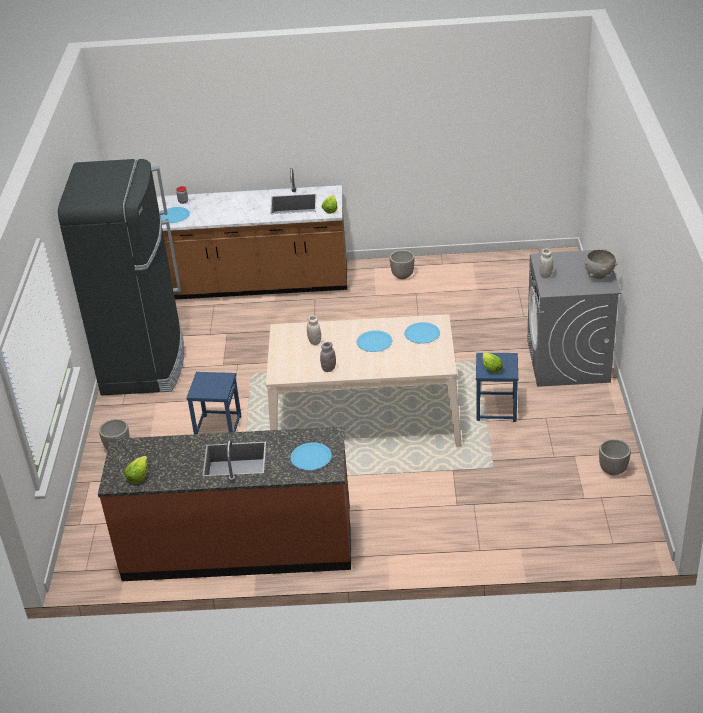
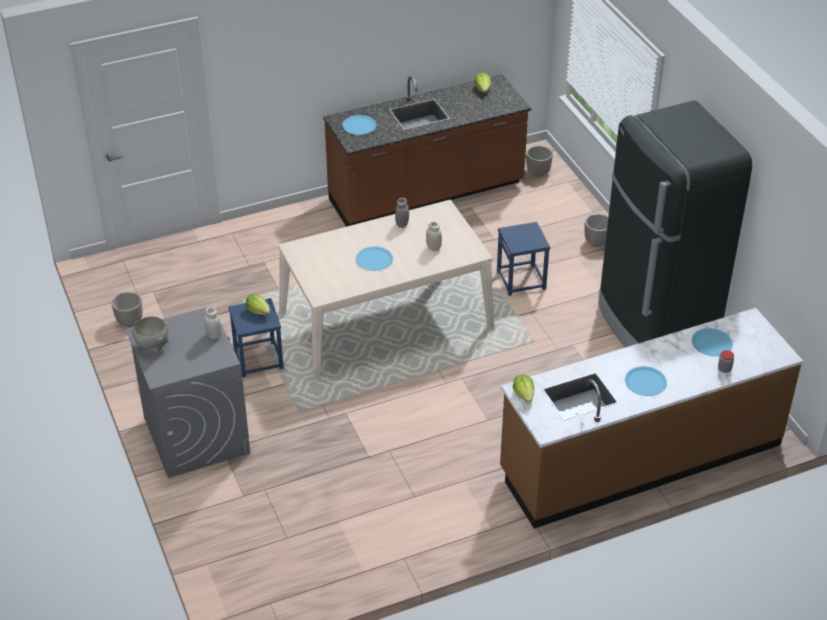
camera: 155 degrees right, 5 degrees up
(402, 276) = (446, 522): planter -> planter (538, 172)
(422, 334) = (330, 278): blue plate -> blue plate (645, 382)

